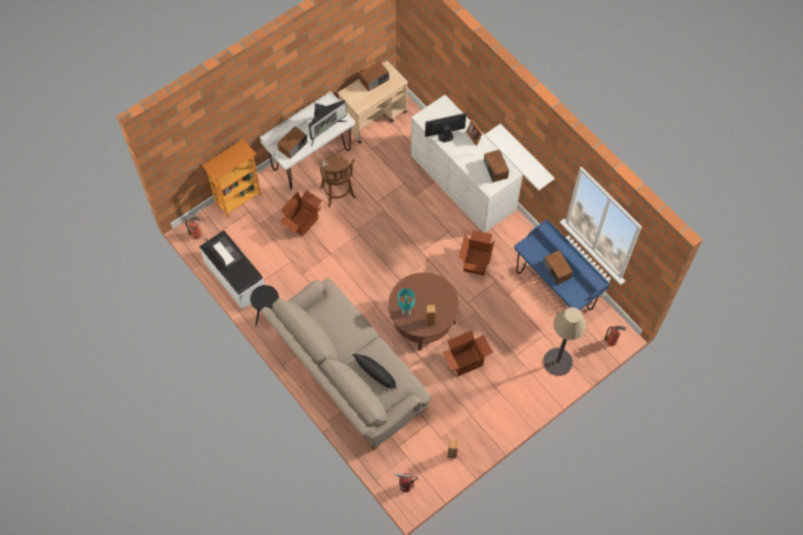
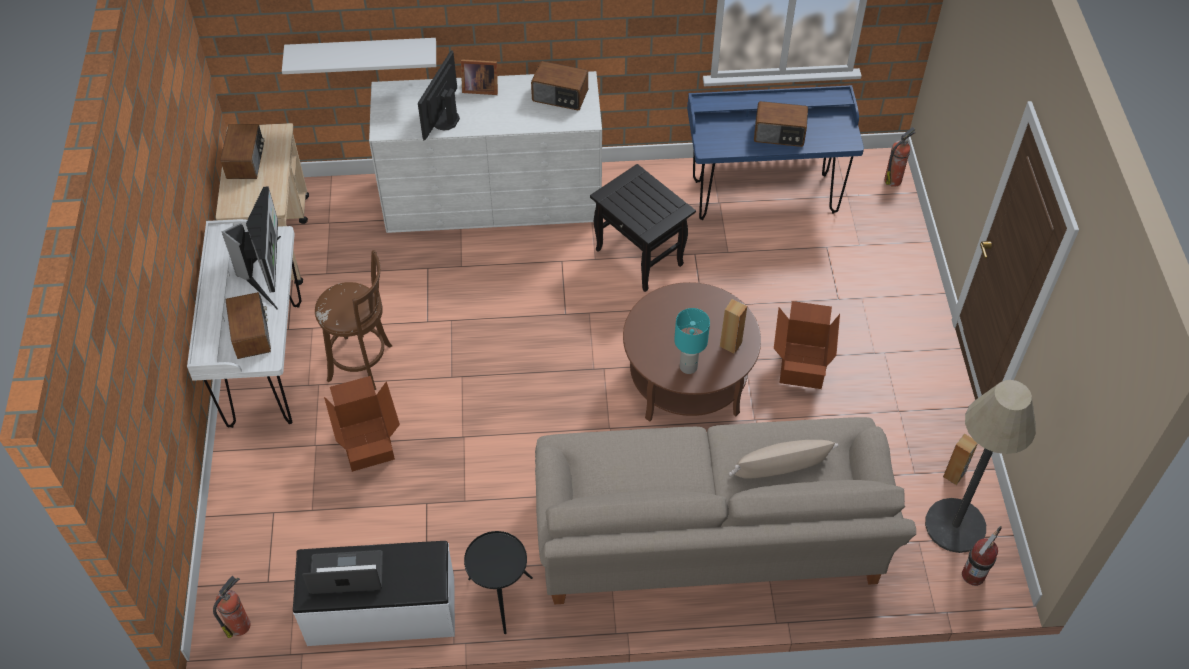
camera: 55 degrees left, 10 degrees down
(238, 199) = (233, 515): bookcase -> none
(375, 374) = (779, 468): black pillow -> beige pillow
(475, 262) = (641, 258): cardboard box -> black side table
(526, 155) = (593, 23): white shelf -> white shelf (362, 54)
(557, 362) = (883, 256): floor lamp -> floor lamp (955, 525)

